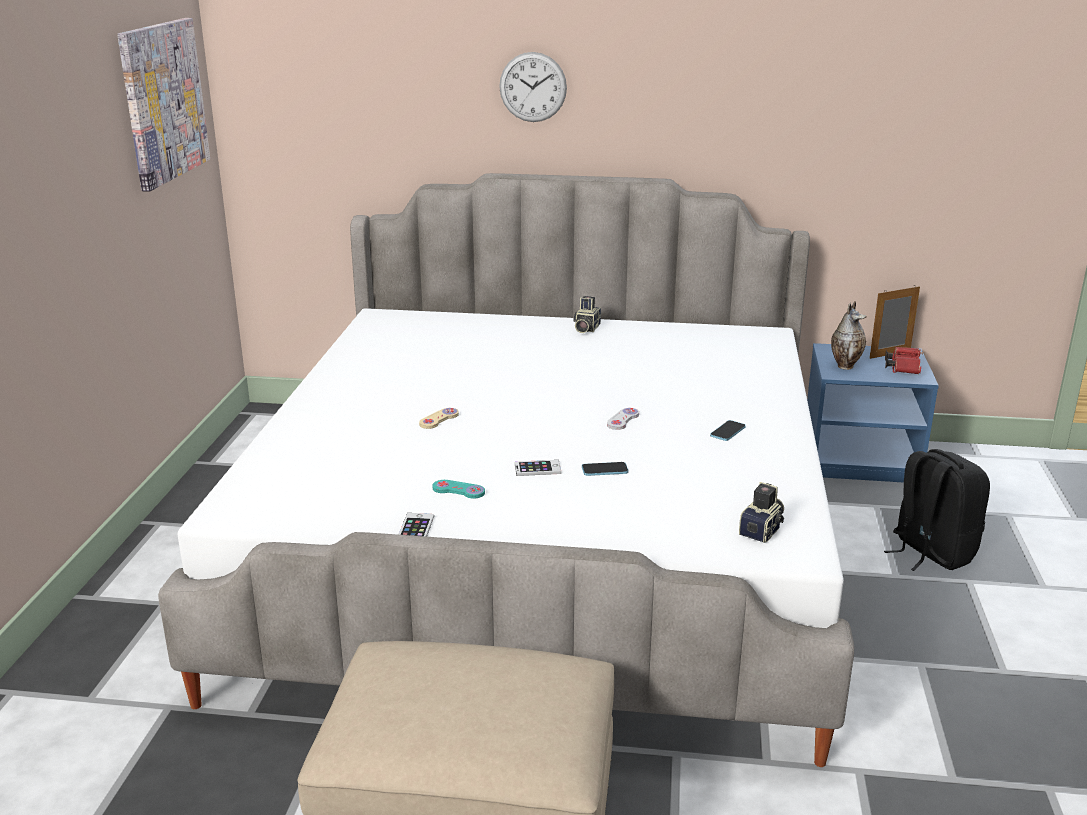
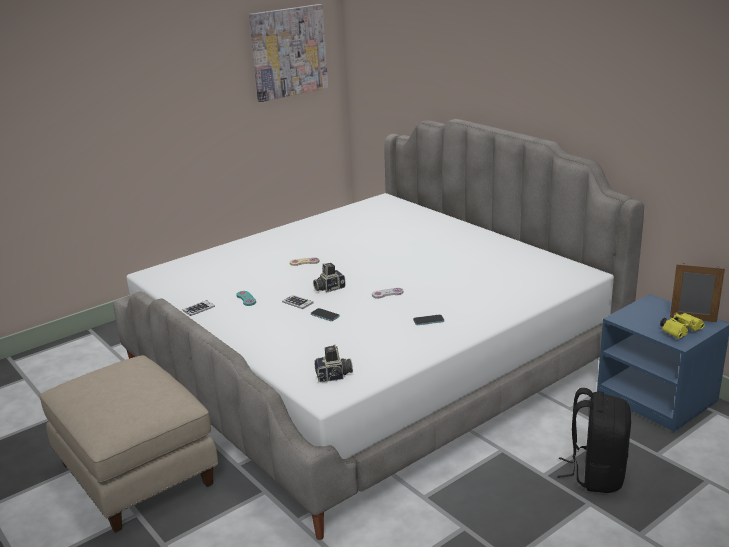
camera: 45 degrees right, 0 degrees up
(533, 87) = (486, 63): wall clock -> none
(585, 328) = (476, 236): camera -> camera (329, 288)
(845, 365) = (639, 315): vase -> none
(902, 368) = (681, 332): red binoculars -> yellow binoculars

